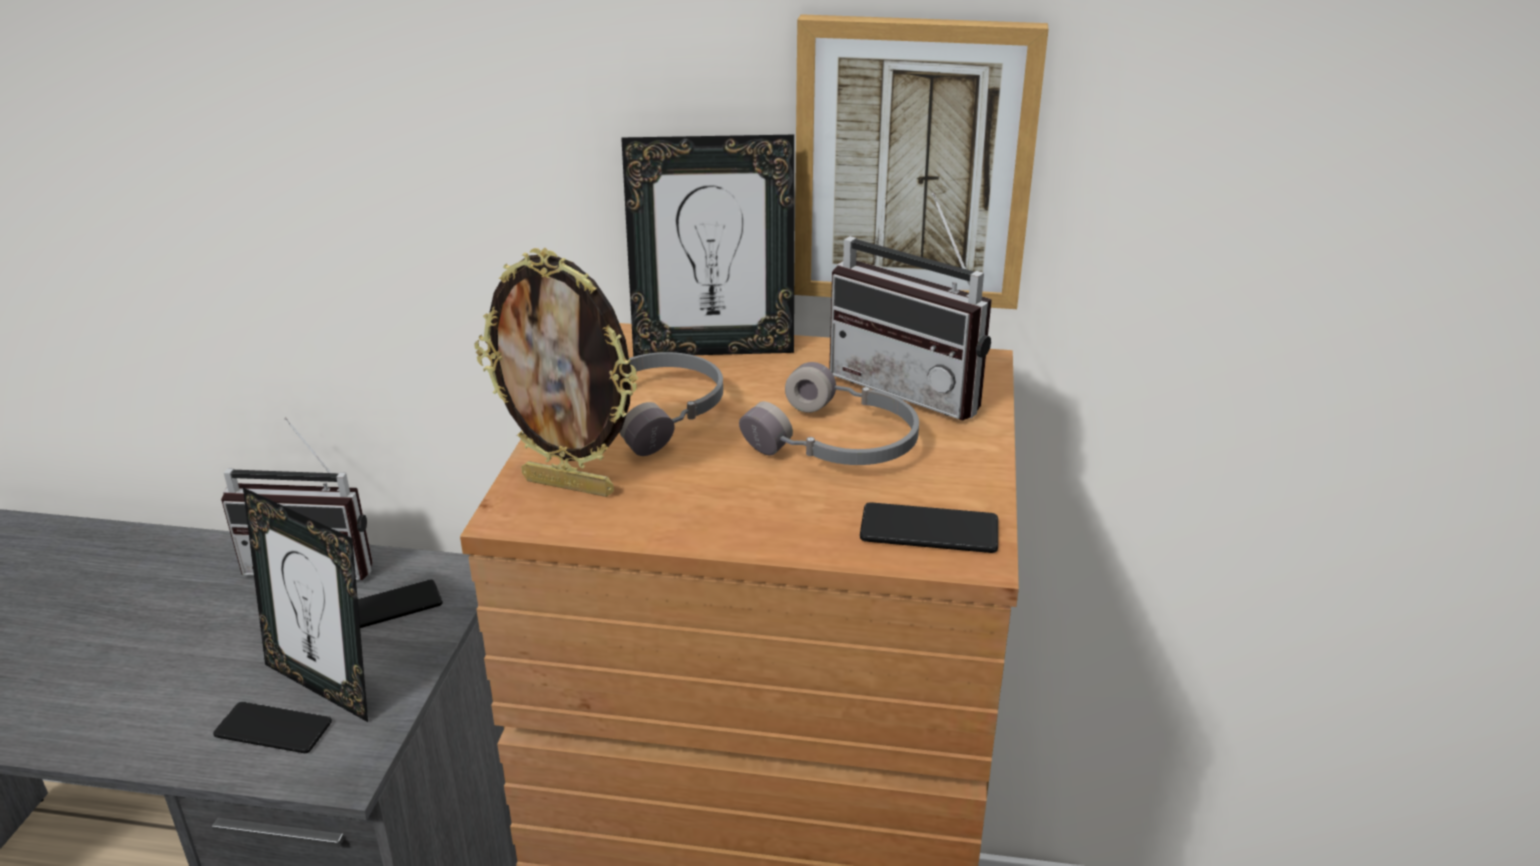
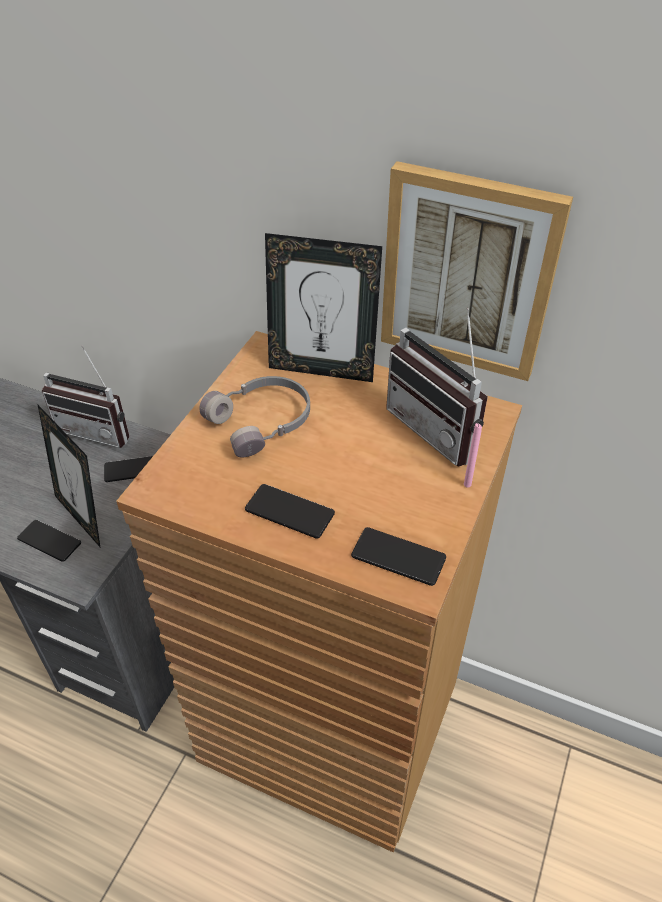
camera: 15 degrees right, 15 degrees up
(570, 485) = (192, 472): picture frame -> none
(743, 506) = (289, 512): none -> phone
(836, 444) = (368, 470): grey headphones -> none
(984, 439) = (467, 484): none -> pink candle

